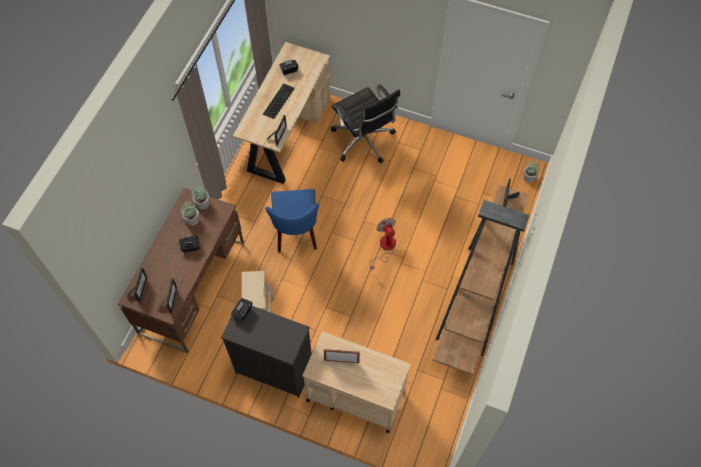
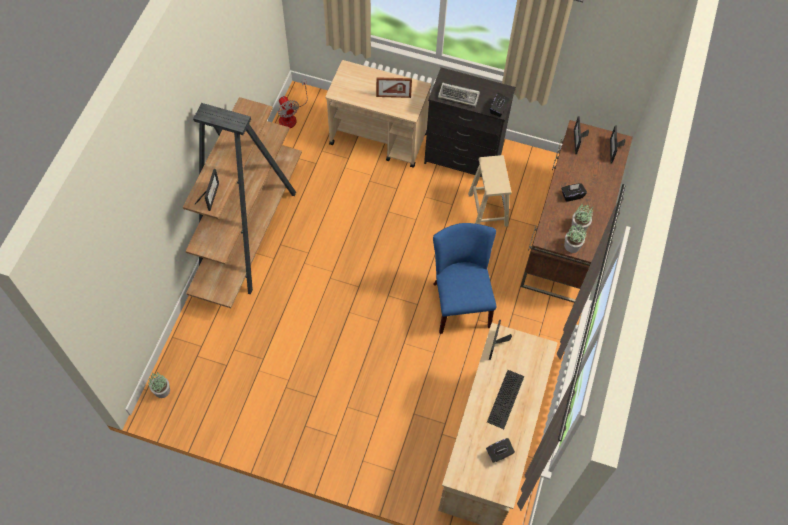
camera: 175 degrees right, 0 degrees up
(279, 327) = (459, 97): none -> keyboard
(364, 141) = (384, 435): black office chair -> none
(385, 248) = (352, 288): fan -> fan (291, 116)

